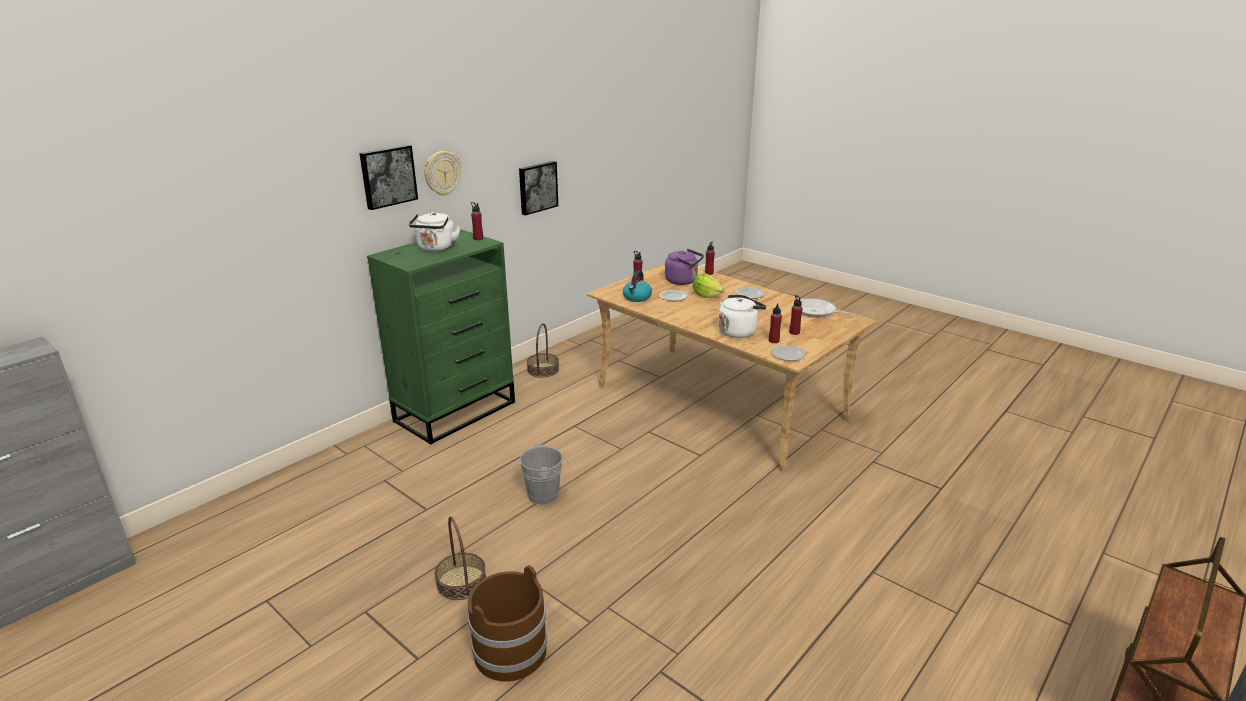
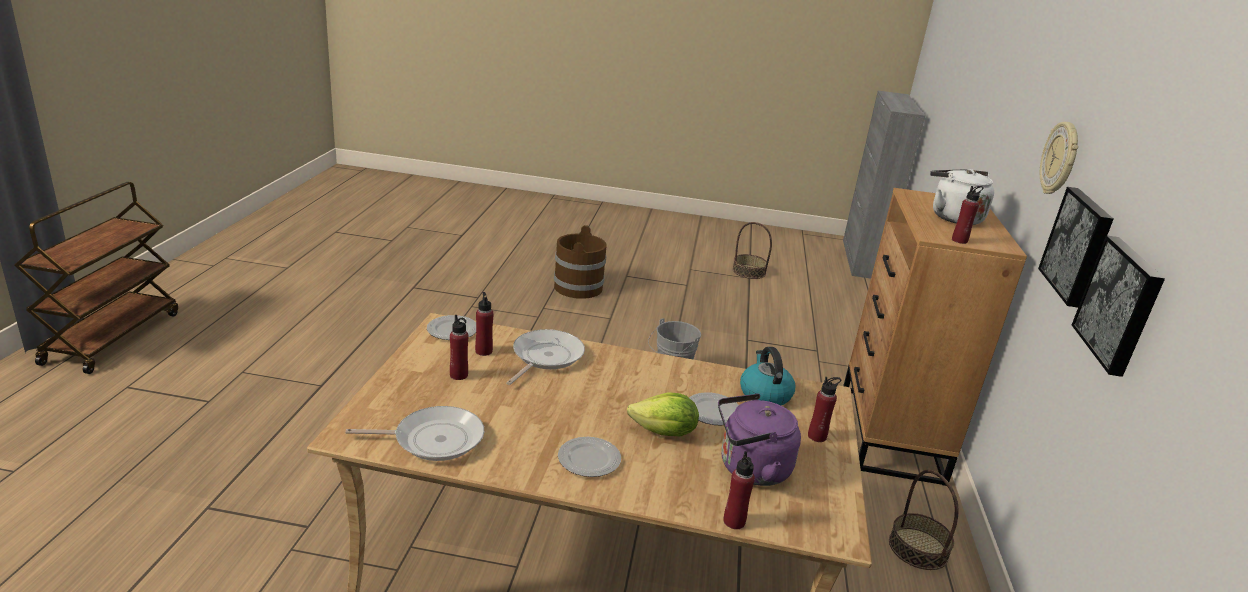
camera: 145 degrees right, 0 degrees up
(387, 176) = (1034, 123): picture -> picture (1078, 246)
(456, 411) = (890, 435): green dresser -> brown dresser
(461, 582) = (652, 307): basket -> basket (749, 271)
(738, 331) = (545, 357): white kettle -> frying pan

